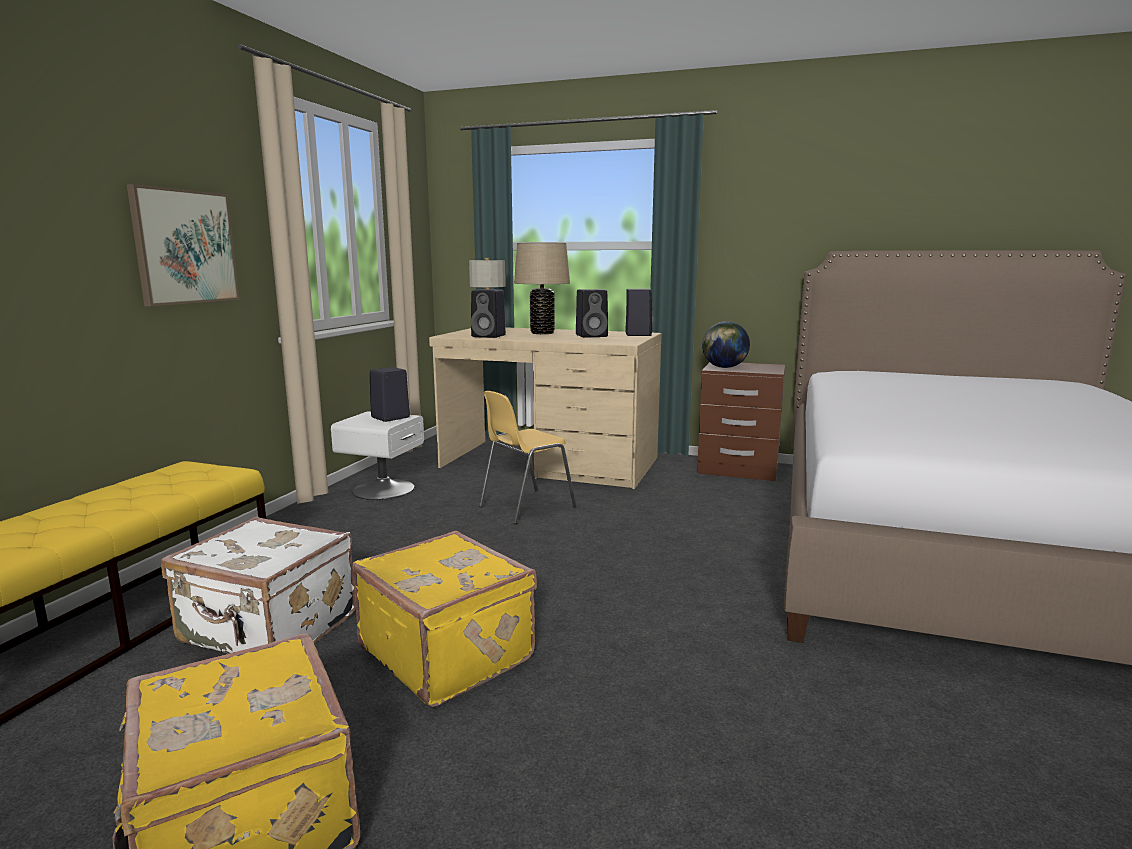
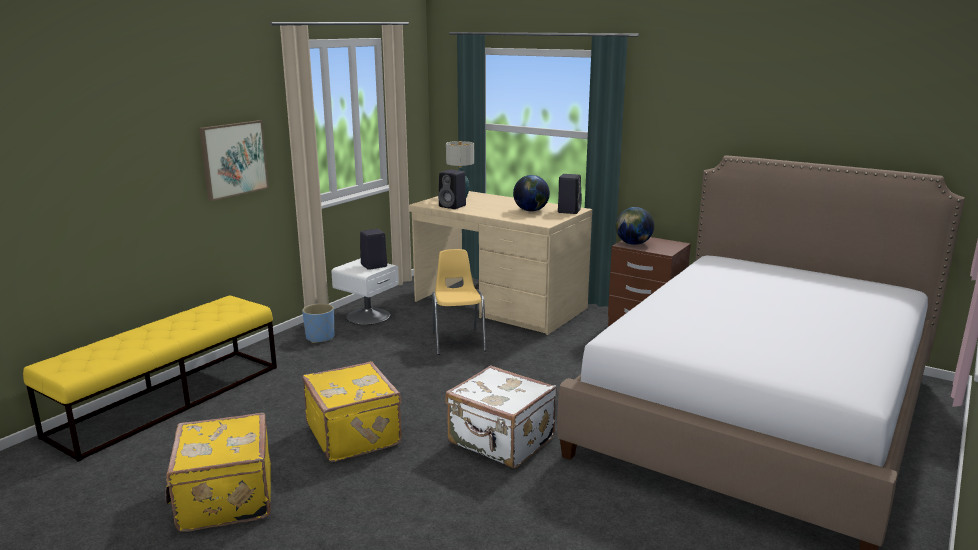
camera: 15 degrees right, 5 degrees up
(268, 630) = (263, 407): white suitcase -> white suitcase (501, 442)
(325, 521) = (320, 337): none -> blue planter
(525, 507) = (458, 341): yellow chair -> yellow chair turned 105 degrees clockwise
(542, 333) = (497, 204): beige table lamp -> none
(592, 336) = (531, 210): black speaker -> globe

